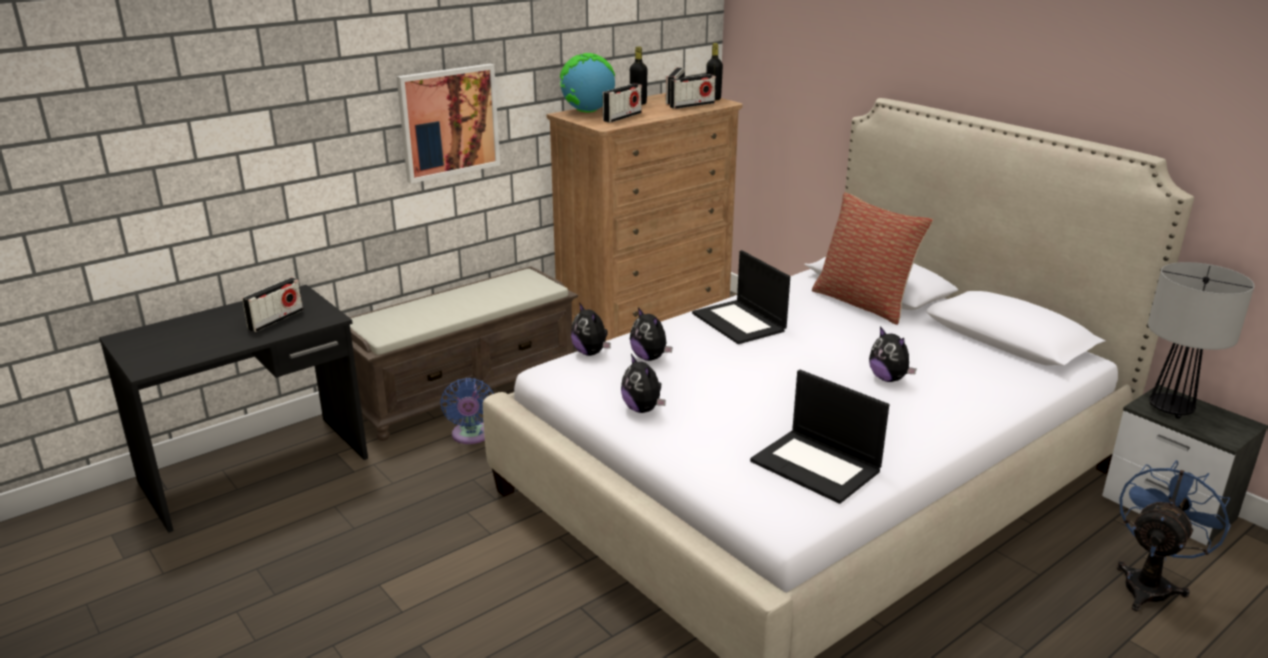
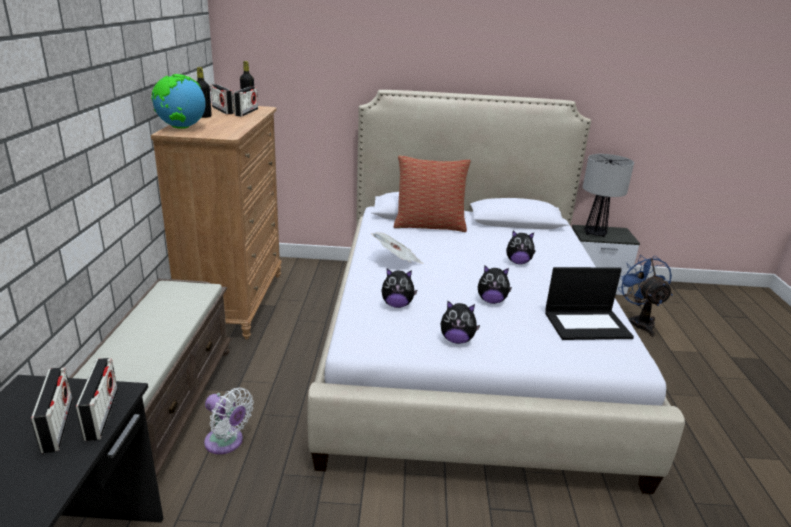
camera: 50 degrees left, 0 degrees up
(449, 122) = (89, 154): picture -> none
(471, 436) = (226, 442): blue fan -> white fan
(591, 353) = (353, 319): plush toy -> plush toy (491, 301)
(622, 117) = (221, 127): radio -> radio (101, 414)
(740, 322) = (397, 261): laptop -> newspaper

